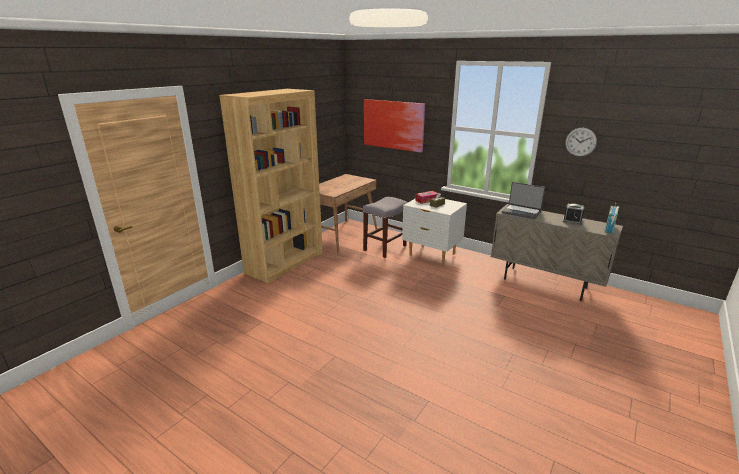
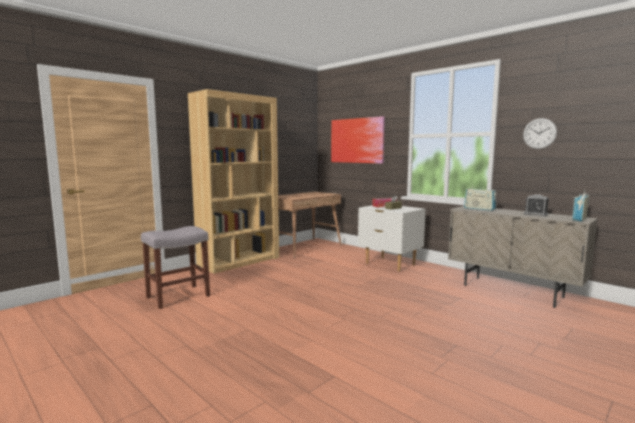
camera: 10 degrees right, 15 degrees down
(385, 248) = (343, 257): grey stool -> grey stool (177, 297)
(521, 212) = (479, 209): laptop -> radio

